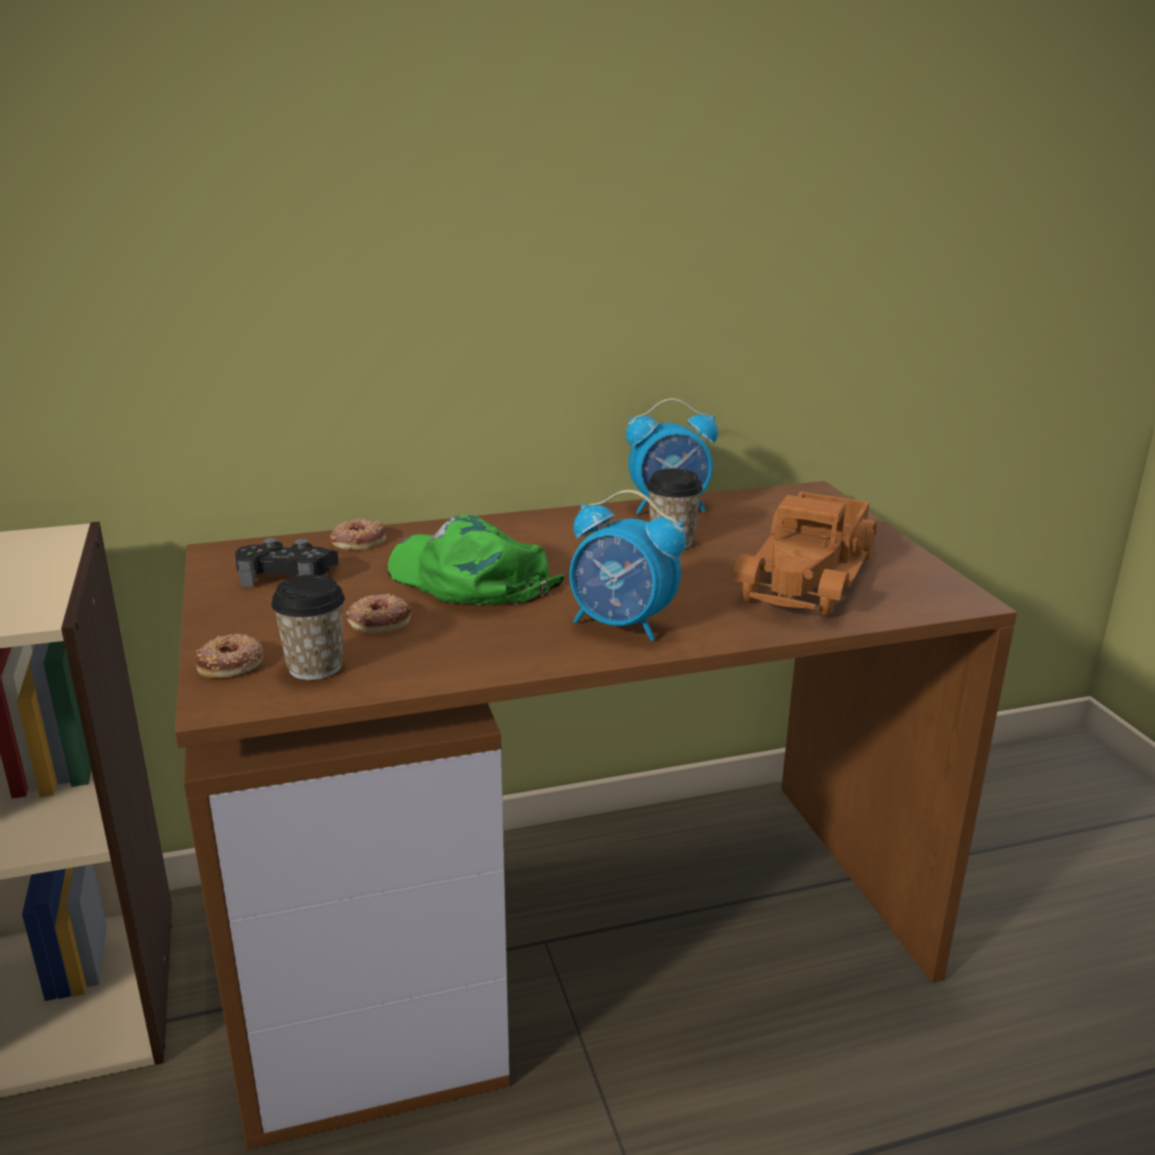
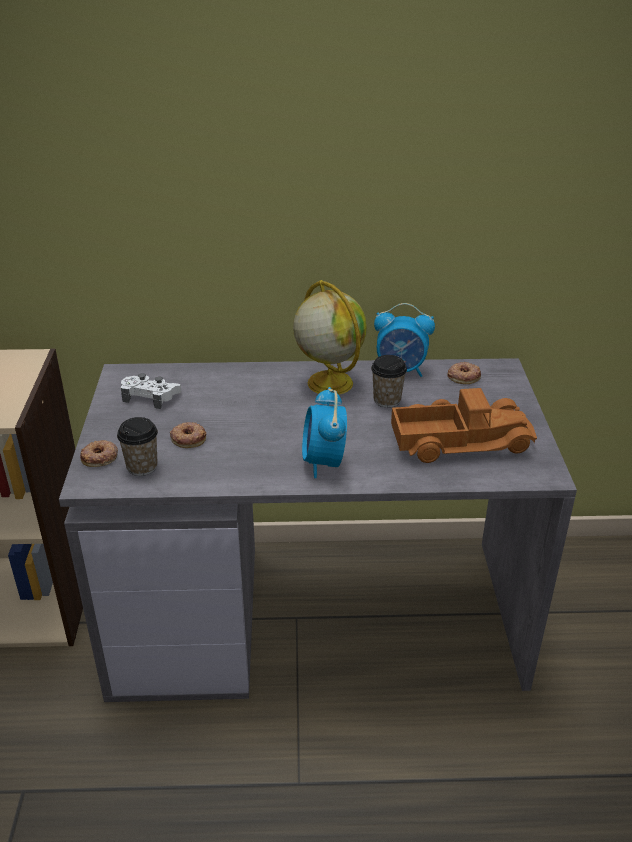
camera: 15 degrees right, 10 degrees up
(287, 575) = (150, 396): black game controller -> white game controller
(358, 540) = (200, 374): donut -> donut (463, 376)
(469, 579) = (251, 413): green cap -> none
(571, 531) = (328, 382): none -> globe
(577, 929) = (318, 613): brown desk -> grey desk
(622, 625) = (323, 462): alarm clock -> alarm clock turned 45 degrees clockwise
(810, 575) = (460, 440): toy truck -> toy truck turned 135 degrees counterclockwise

